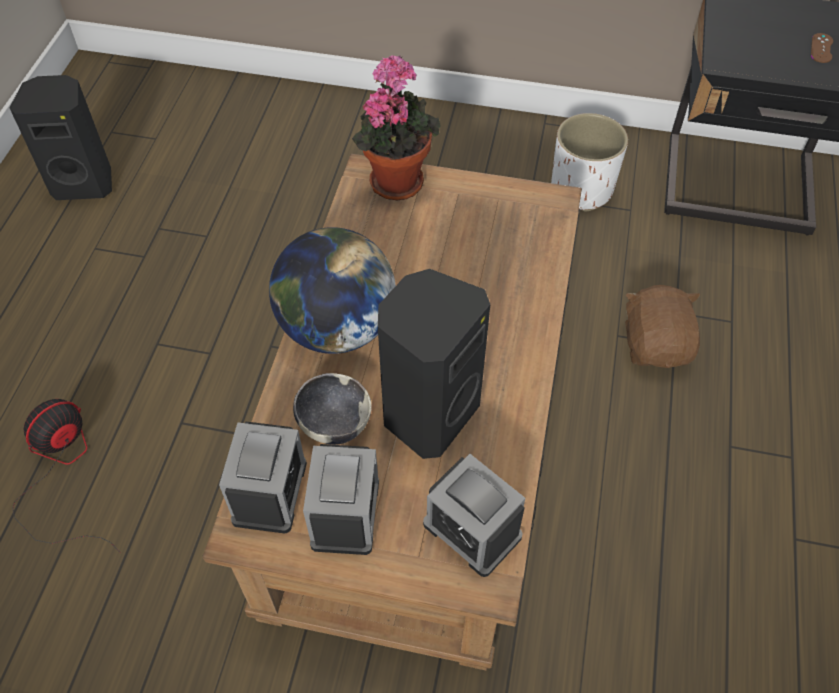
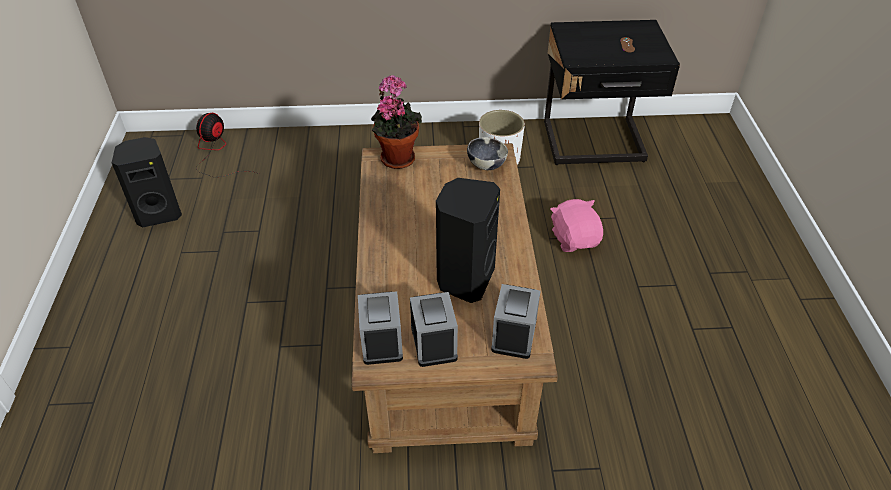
camera: 15 degrees left, 10 degrees down
(62, 472) = (205, 394): fan -> fan (217, 153)
(334, 424) = (408, 296): bowl -> bowl (486, 165)
(337, 328) = (390, 244): globe -> none
(472, 530) = (514, 334): alarm clock -> alarm clock turned 105 degrees counterclockwise
(656, 345) = (574, 239): brown plush toy -> pink plush toy

